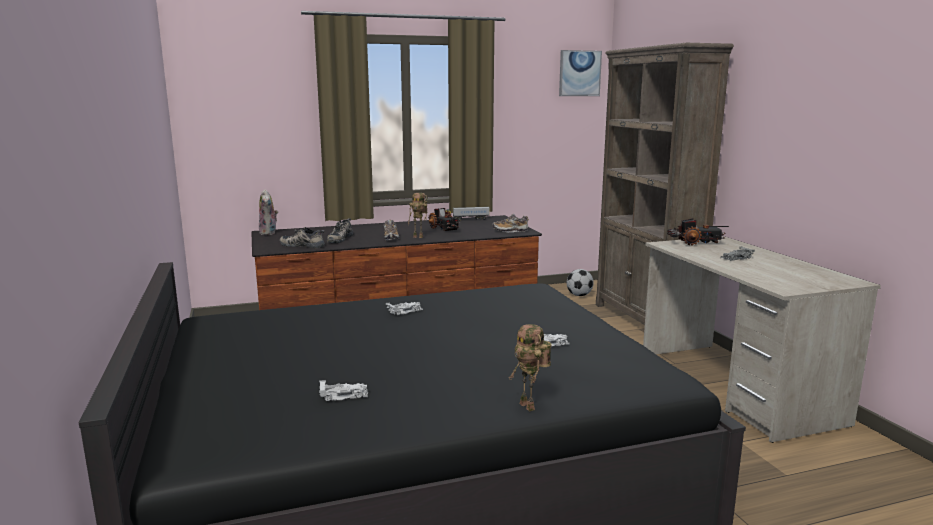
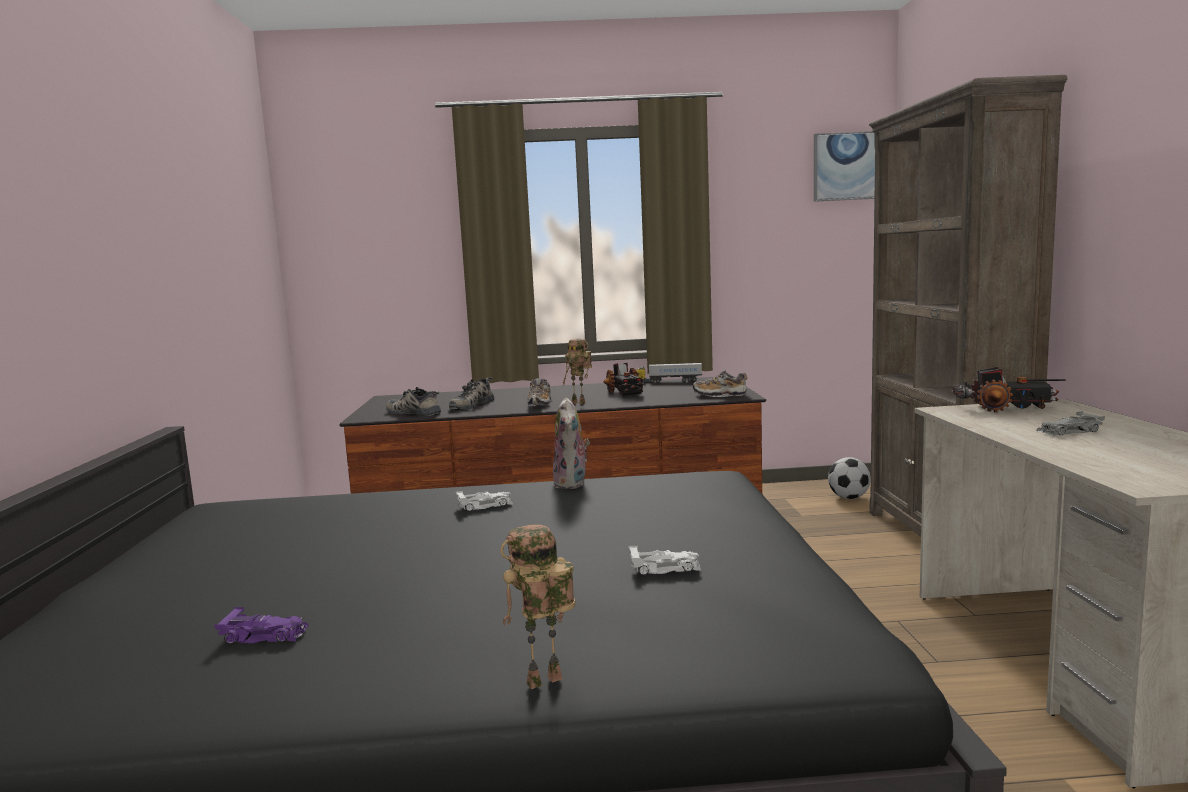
camera: 15 degrees right, 5 degrees down
(269, 233) = (391, 398): plush toy -> plush toy (572, 483)
(344, 395) = (265, 636): white toy car -> purple toy car
(529, 406) = (544, 684): toy robot -> toy robot turned 75 degrees clockwise

